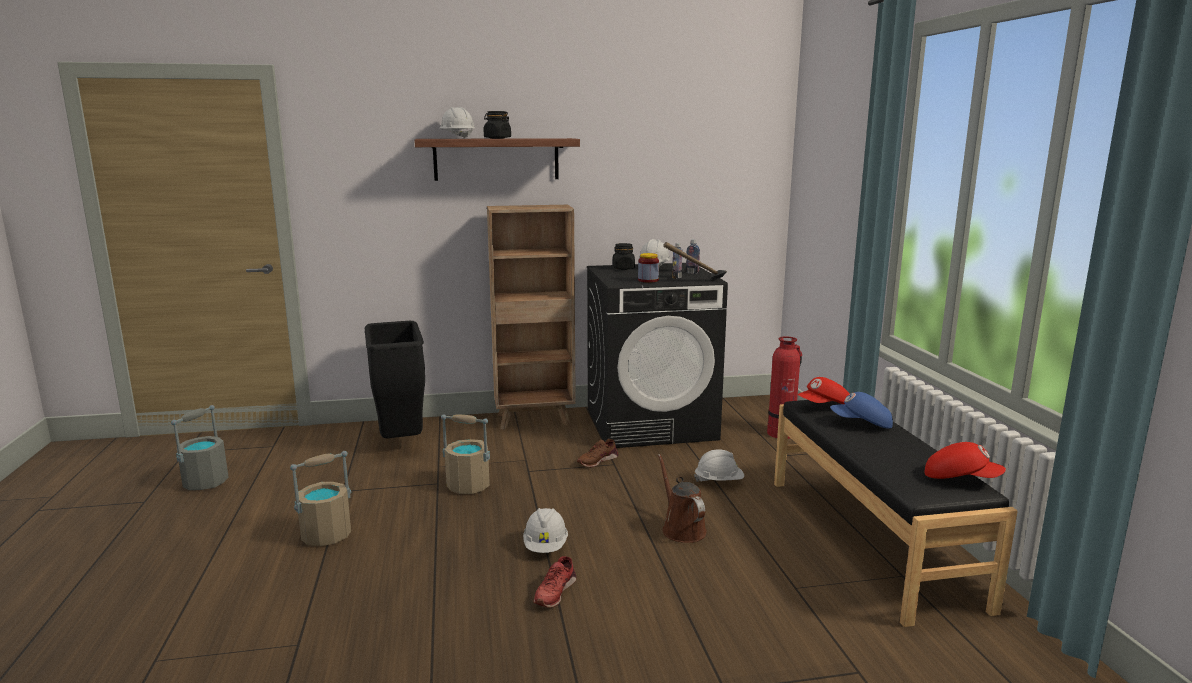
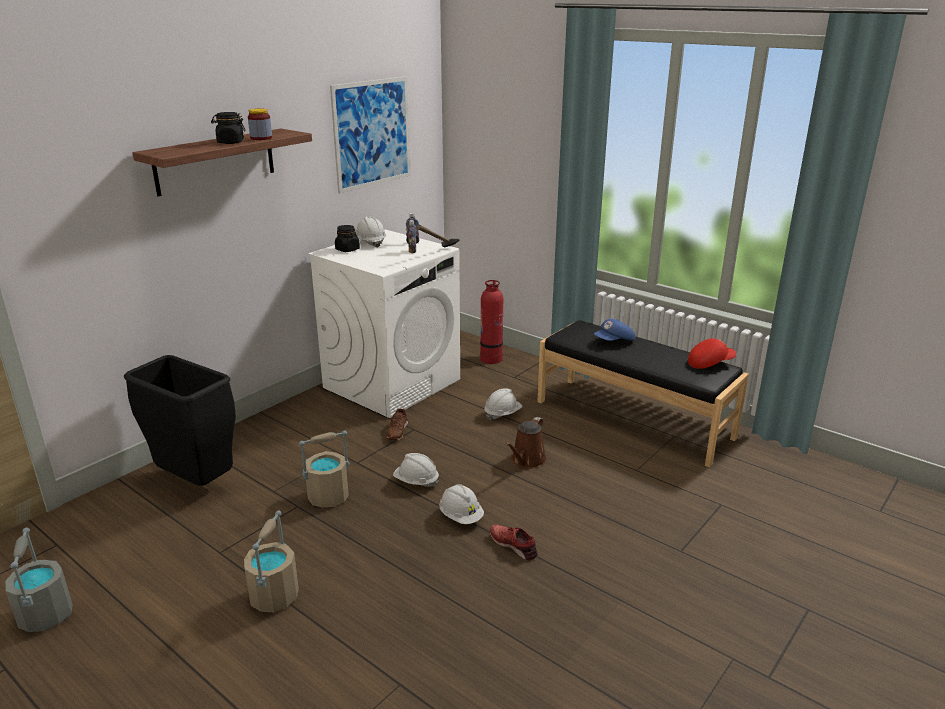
camera: 40 degrees left, 10 degrees up
(457, 138) = (186, 147): white hard hat -> white hard hat (416, 482)
(535, 419) = (291, 413): brown bookcase -> none
(554, 592) = (514, 545): red shoe -> red shoe turned 150 degrees clockwise
(648, 280) = (398, 260): jar -> jar (261, 138)
(651, 424) = (392, 383): black washing machine -> white washing machine
(681, 529) = (527, 460): brown watering can -> brown watering can turned 90 degrees counterclockwise
(687, 158) = (372, 133): none -> picture
(825, 407) = (576, 334): red cap -> none

